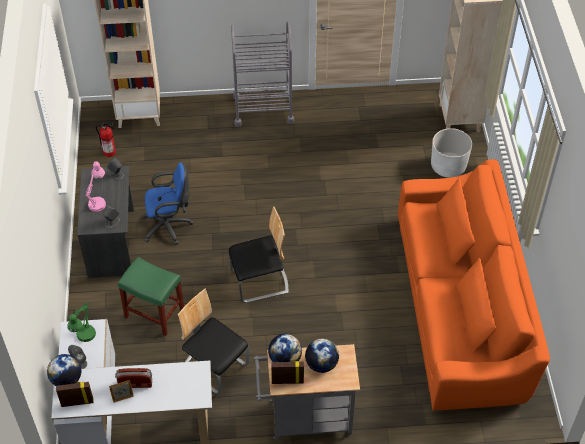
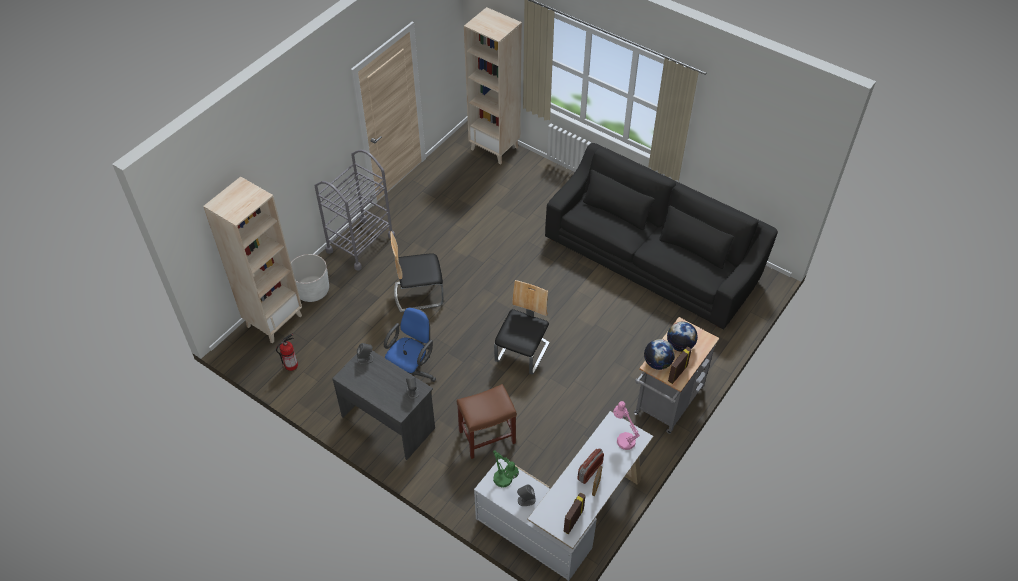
camera: 50 degrees left, 0 degrees up
(66, 379) = (544, 515): globe -> none
(98, 202) = (381, 388): pink table lamp -> pink table lamp (623, 438)
(155, 313) = (487, 436): green stool -> brown stool
(215, 366) = (573, 429): chair -> chair (418, 294)
(448, 166) = (530, 183): white planter -> white planter (312, 290)
(461, 305) = (652, 258): orange sofa -> black sofa

